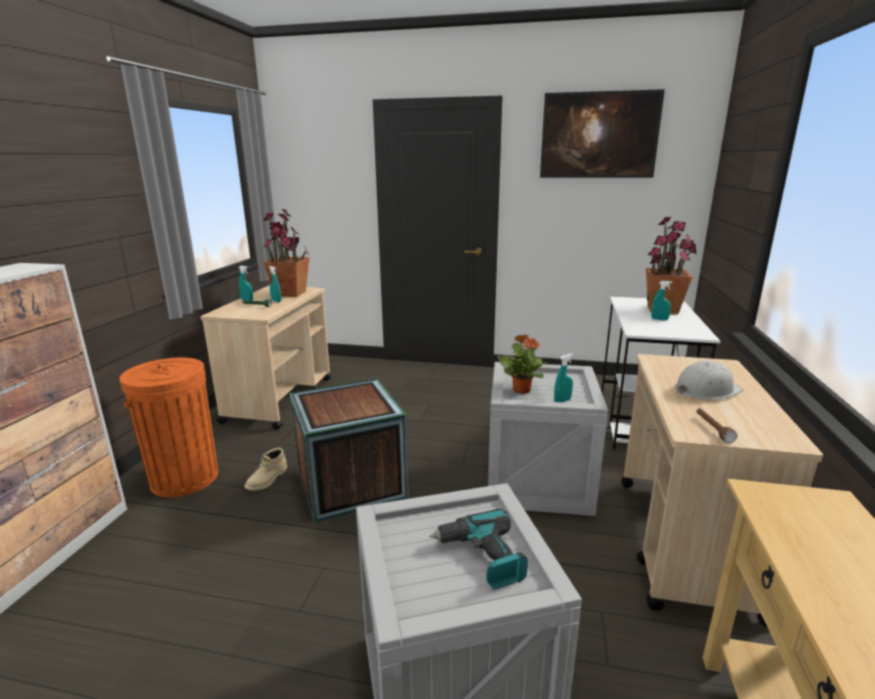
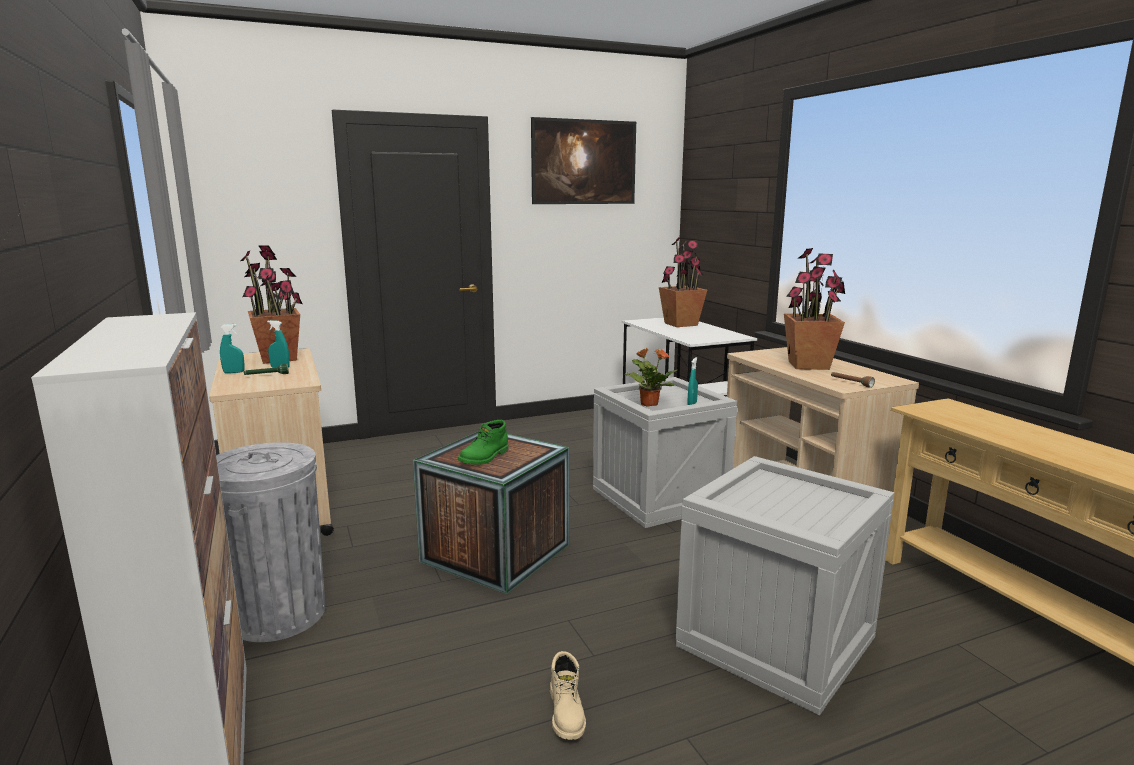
camera: 35 degrees left, 5 degrees down
(184, 478) = (278, 614): orange trash can -> grey trash can
(268, 480) = (395, 580): beige boot -> beige boot (567, 713)
(333, 405) = (485, 457): none -> green boot
(482, 558) = (807, 498): power drill -> none
(659, 319) = (692, 331): turquoise spray bottle -> none
(706, 390) = (809, 365): white hard hat -> potted plant

